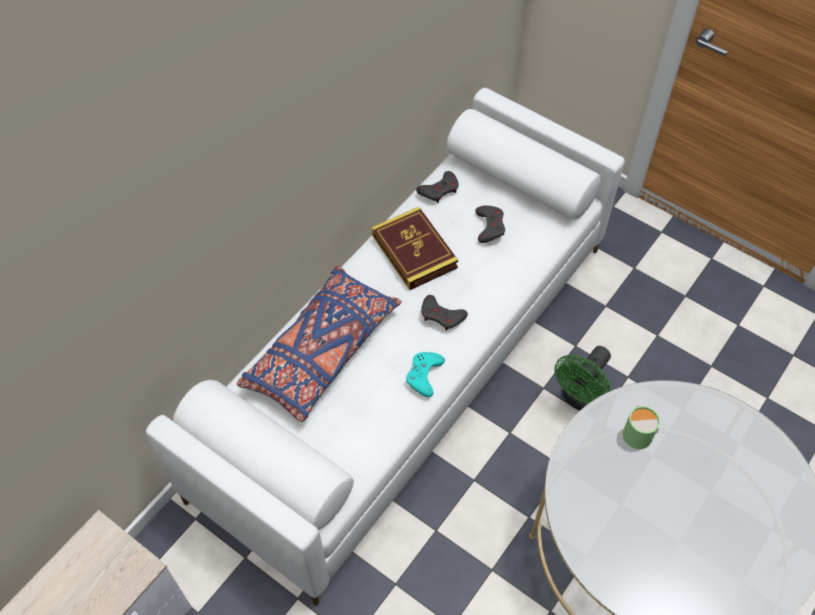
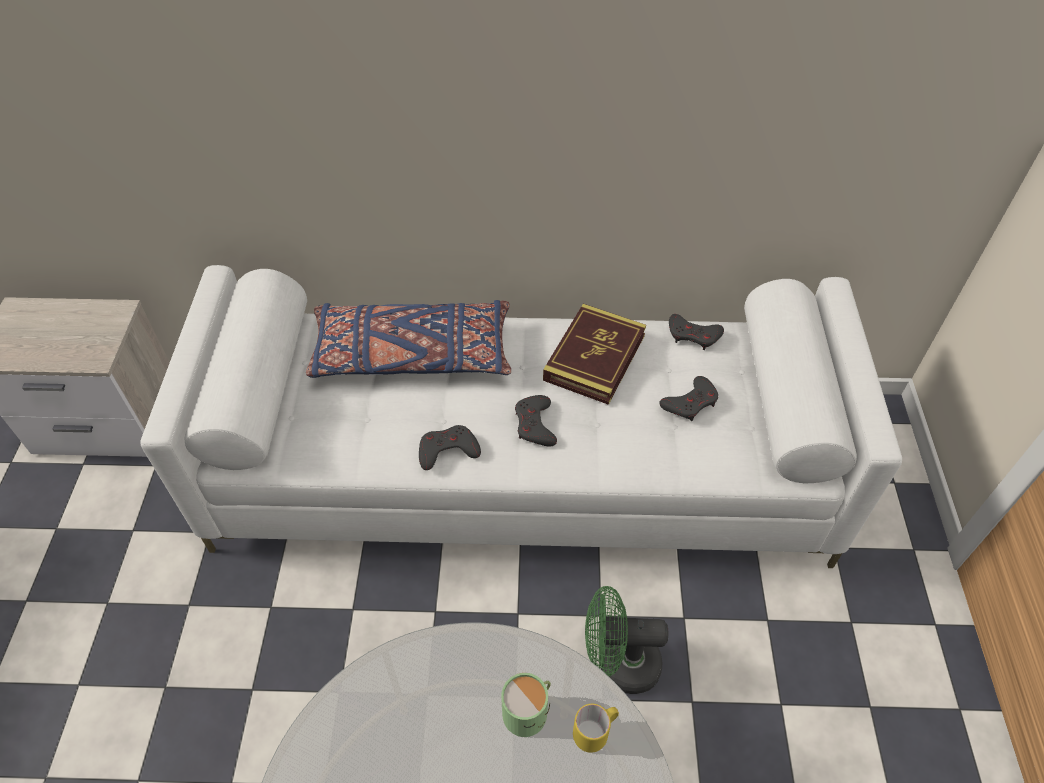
camera: 55 degrees right, 5 degrees down
(424, 375) = (447, 450): turquoise game controller -> grey game controller
(668, 407) = (595, 731): none -> yellow mug

